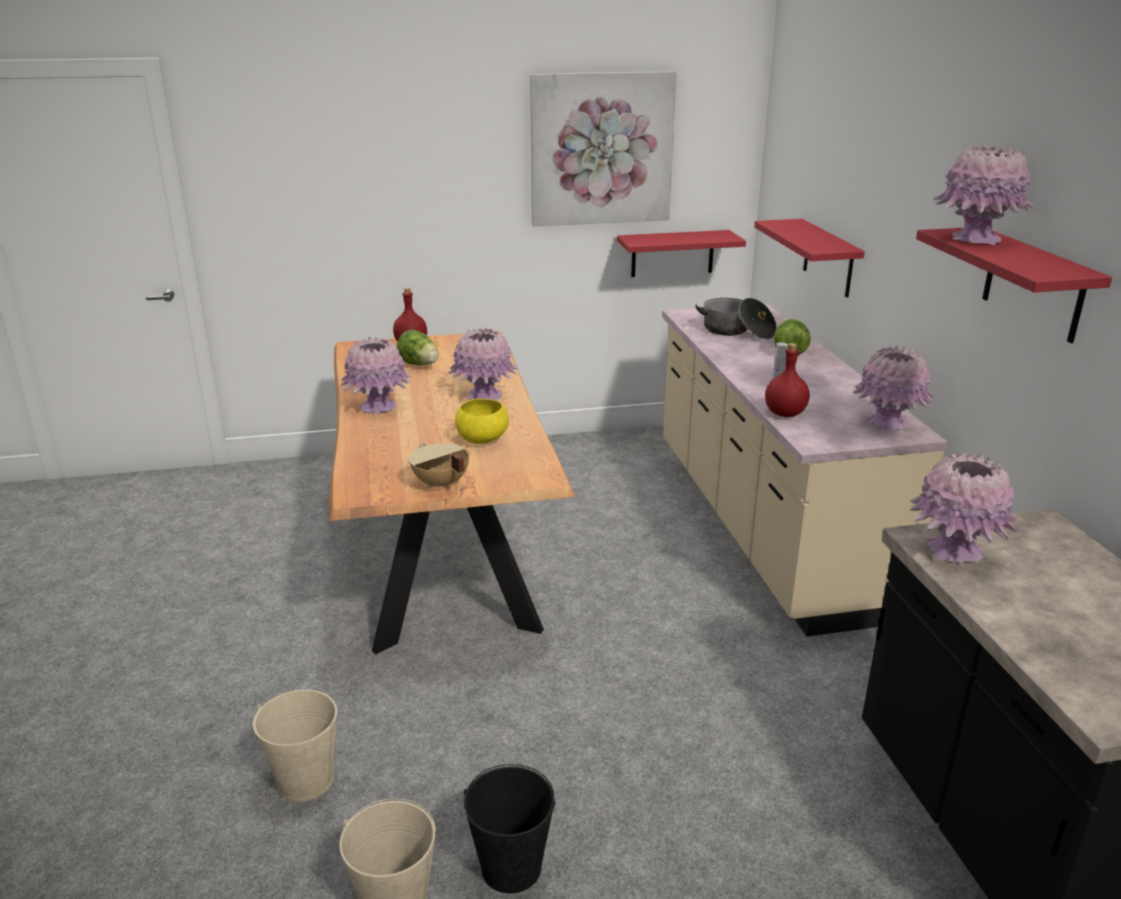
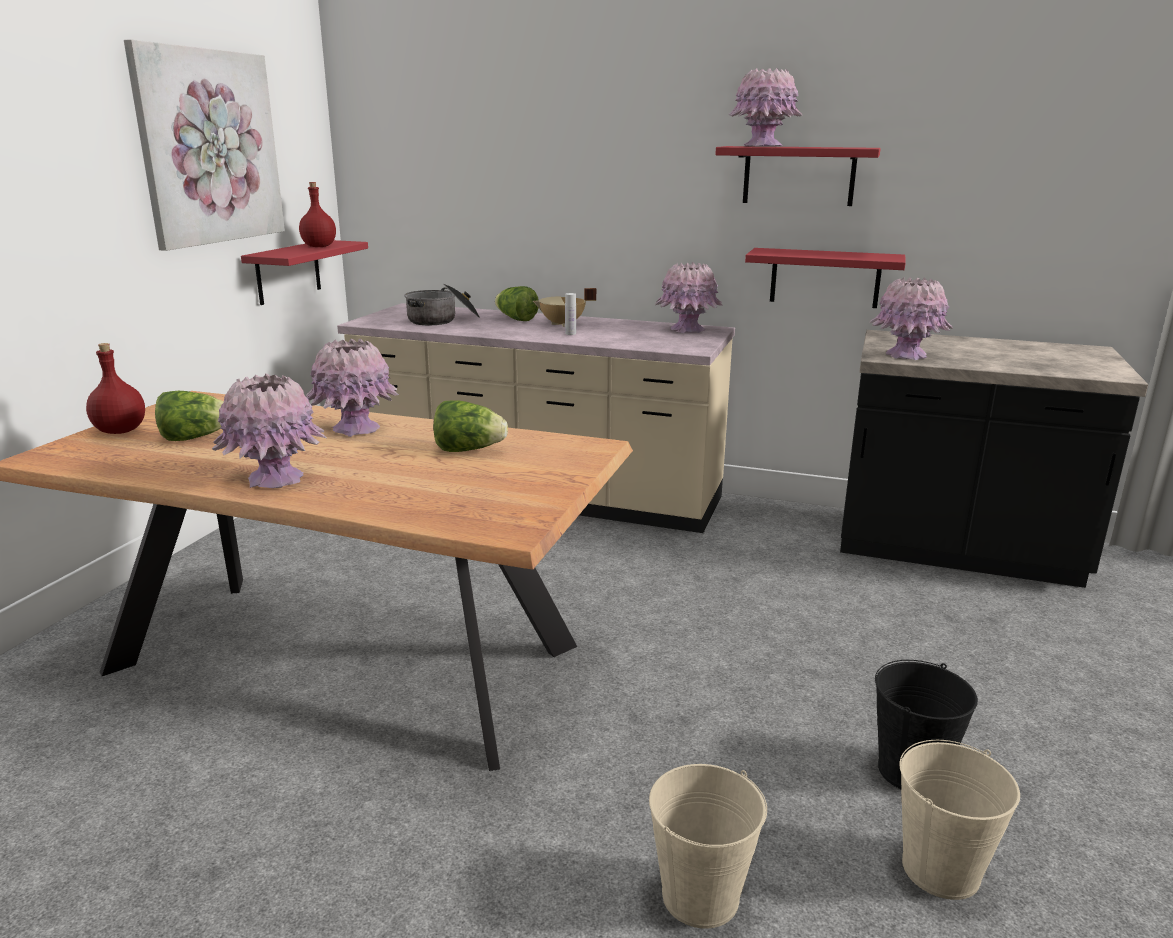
camera: 60 degrees left, 5 degrees down
(440, 484) = (545, 487): beige cooking pot -> beige cooking pot (563, 324)
(483, 440) = (468, 450): yellow bowl -> lettuce
(784, 413) = (631, 344): red bottle -> red bottle (318, 246)
(828, 258) = (499, 230): red shelf -> red shelf (825, 278)

